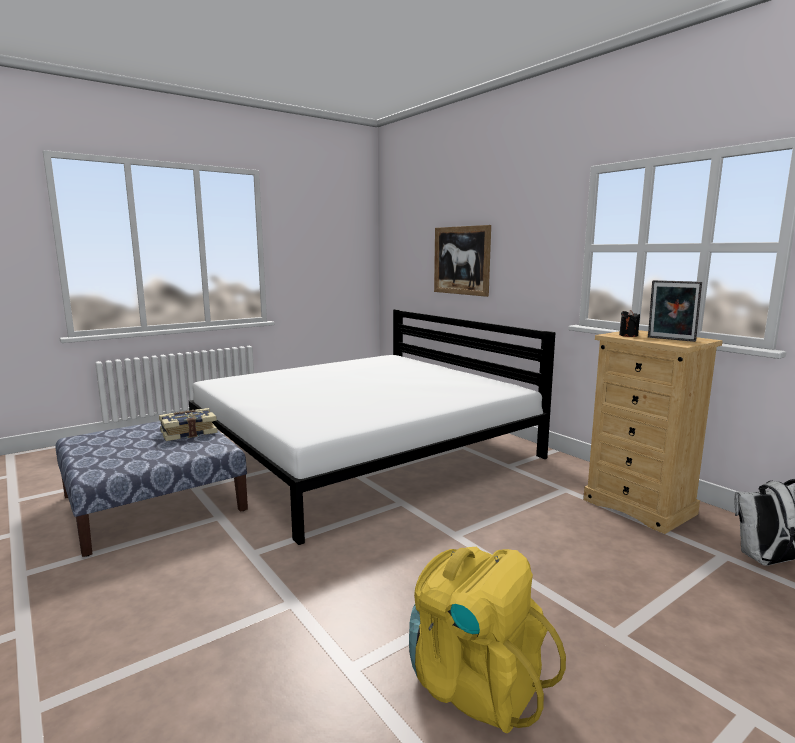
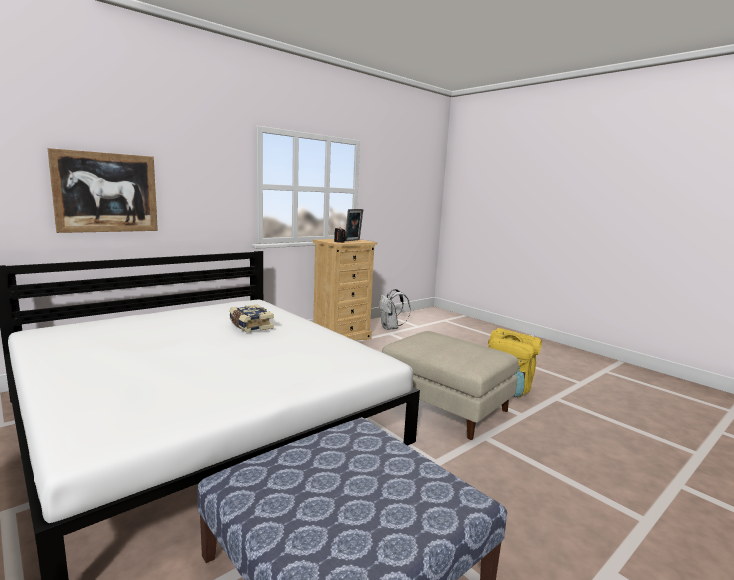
camera: 95 degrees left, 0 degrees up
(188, 432) = (315, 456): book -> book (250, 326)
(387, 578) = (443, 406): none -> beige ottoman

